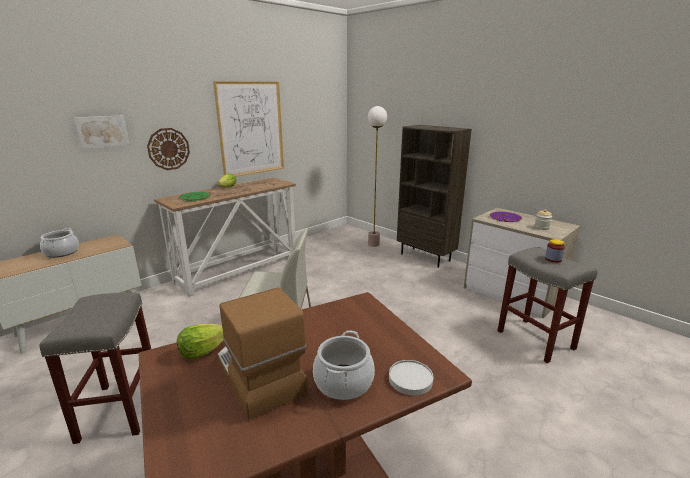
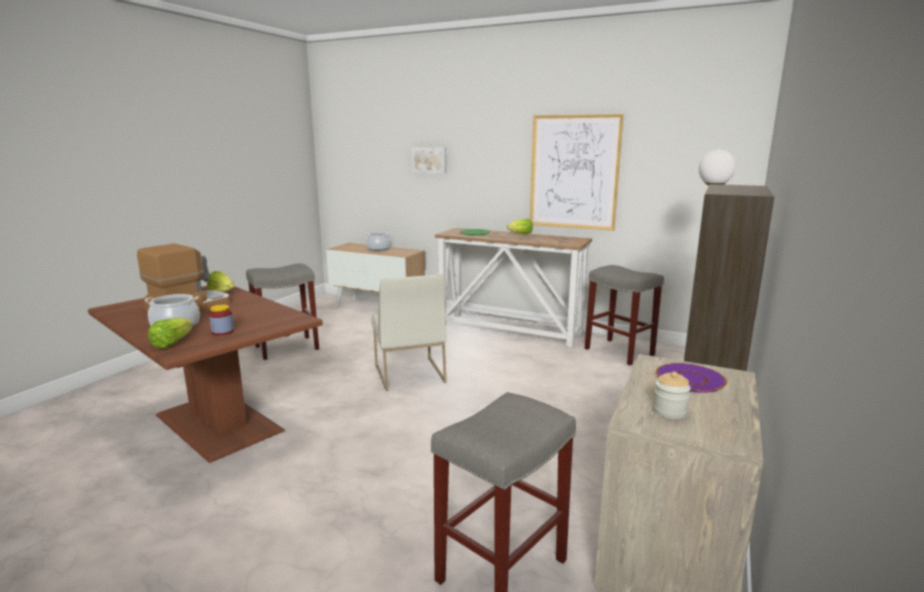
camera: 70 degrees right, 5 degrees down
(168, 149) = (478, 182): wall clock -> none
(317, 247) = (620, 352): none -> grey stool
(410, 379) = (172, 343): white plate -> lettuce
(553, 259) = (507, 422): jar -> jar (223, 332)

